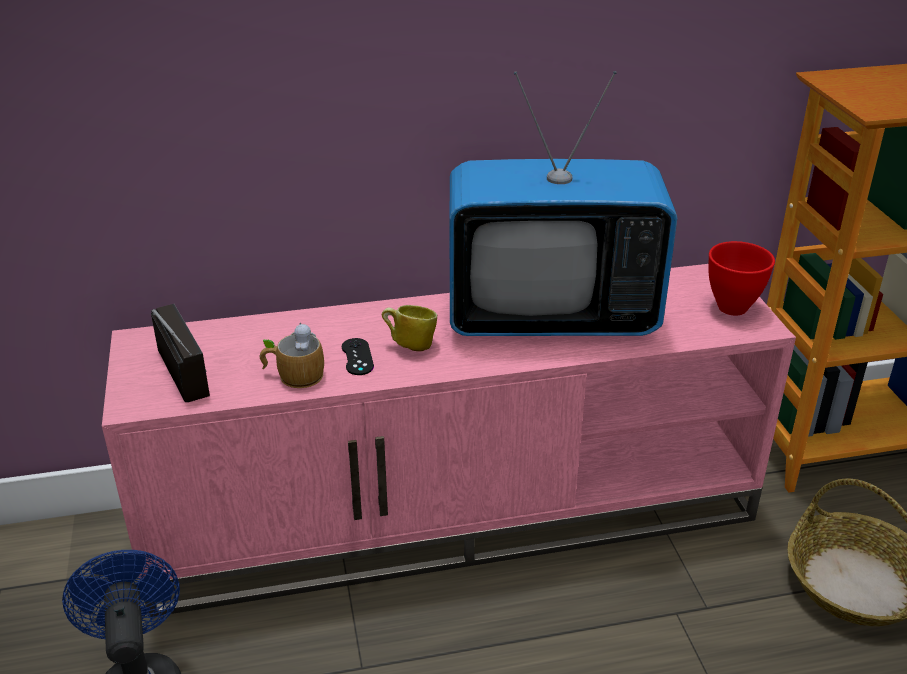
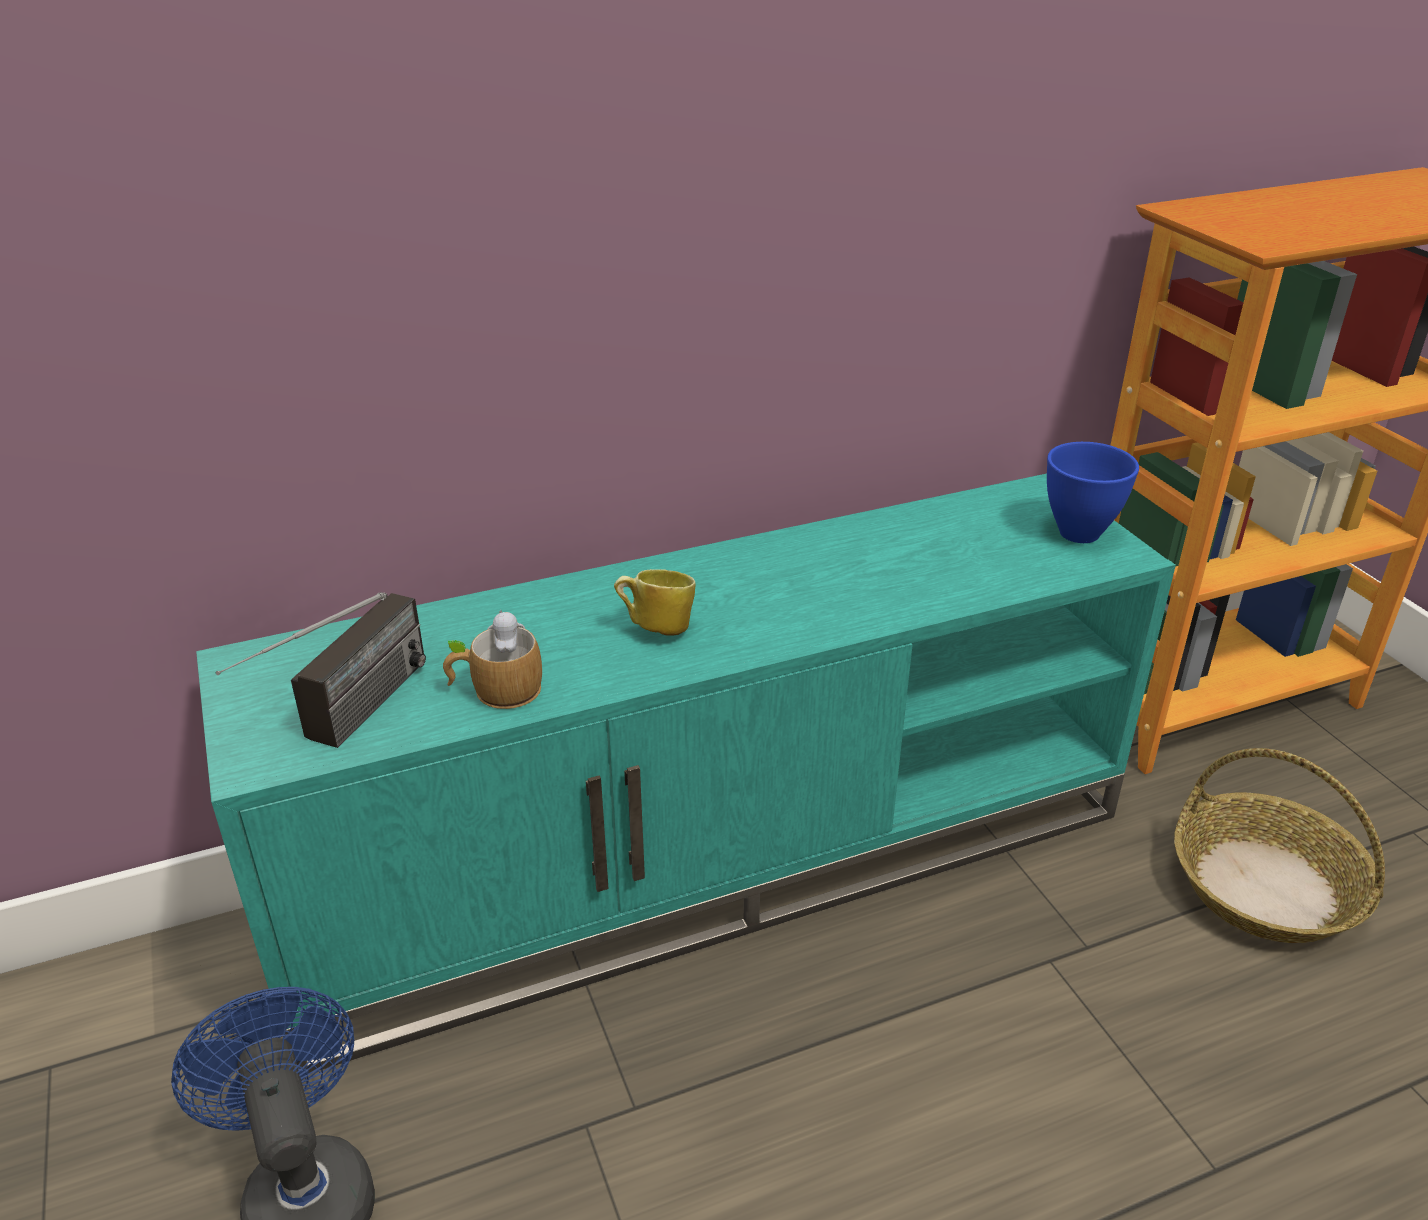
camera: 10 degrees left, 0 degrees up
(194, 386) = (346, 723): radio -> radio turned 60 degrees clockwise
(357, 357) = (584, 653): black game controller -> none
(455, 514) = (714, 859): pink tv stand -> turquoise tv stand
(551, 317) = (842, 569): television -> none
(734, 308) = (1081, 533): red bowl -> blue bowl

